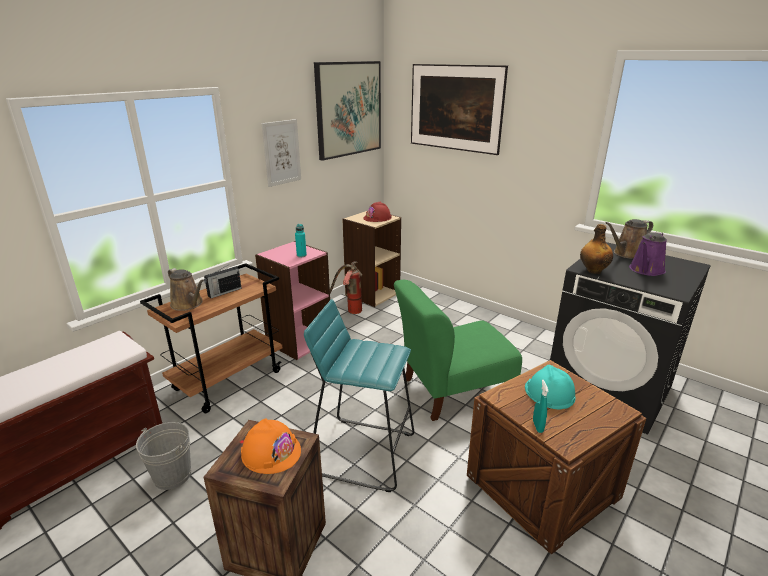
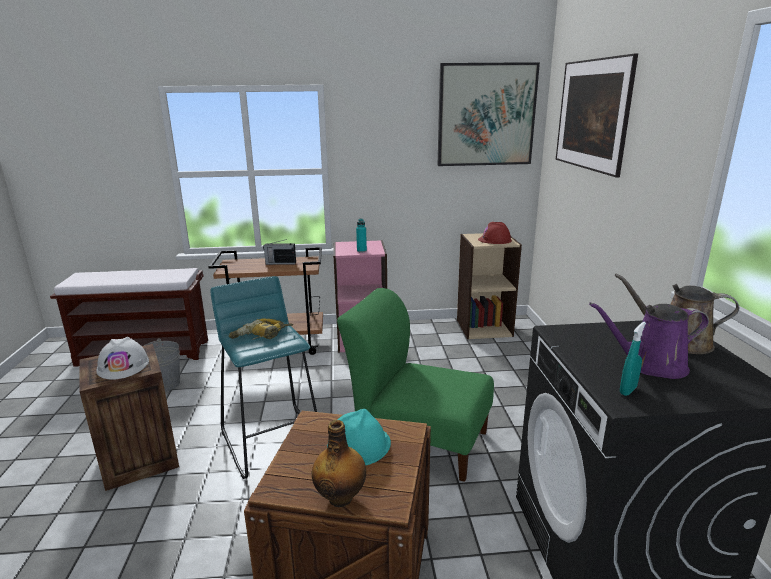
camera: 45 degrees right, 5 degrees down
(188, 304) = (247, 263): brown watering can -> none
(271, 452) = (123, 366): orange hard hat -> white hard hat
(281, 152) = (389, 152): picture -> none
(349, 311) = (438, 333): fire extinguisher -> none
(365, 358) = (261, 336): none -> power drill
(537, 426) = (286, 460): turquoise spray bottle -> turquoise spray bottle (628, 390)
(593, 271) = (565, 338): bottle -> bottle (341, 497)

